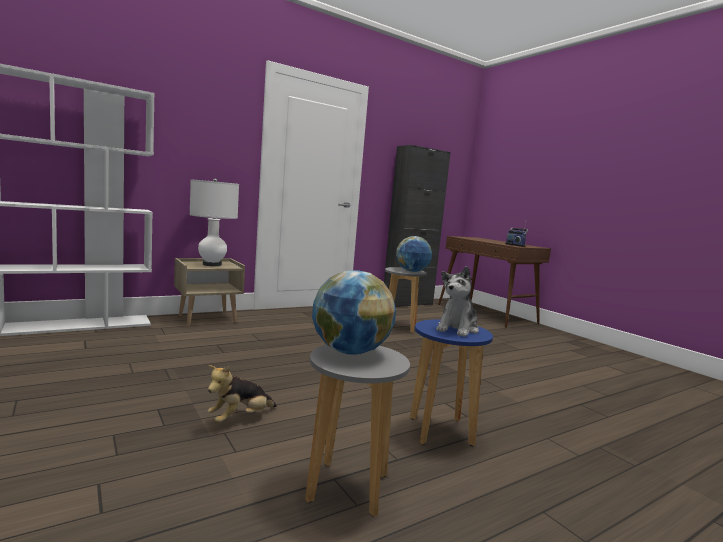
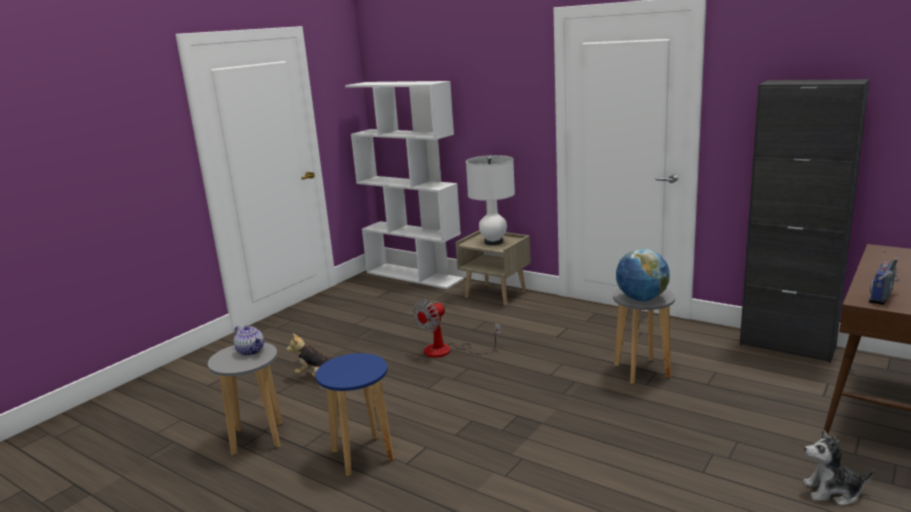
camera: 70 degrees right, 10 degrees up
(283, 356) = (447, 351): none -> fan
(350, 352) = (251, 351): globe -> teapot
(457, 329) = (353, 370): plush toy -> plush toy (832, 492)

